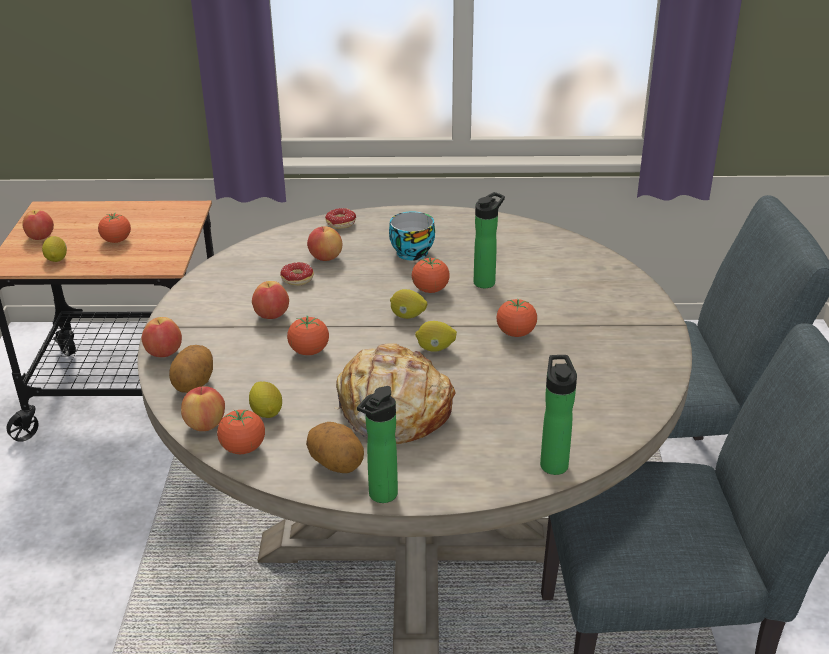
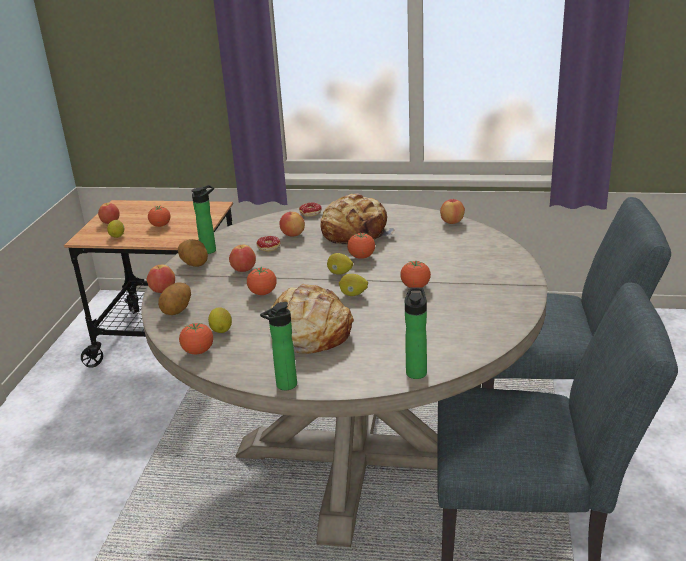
camera: 10 degrees right, 5 degrees down
(205, 425) = (177, 336): apple -> apple (452, 222)
(337, 464) = (260, 364): potato -> potato (195, 264)
(411, 251) = (355, 232): cup -> bread
(486, 281) = (404, 253): bottle -> bottle (210, 250)

